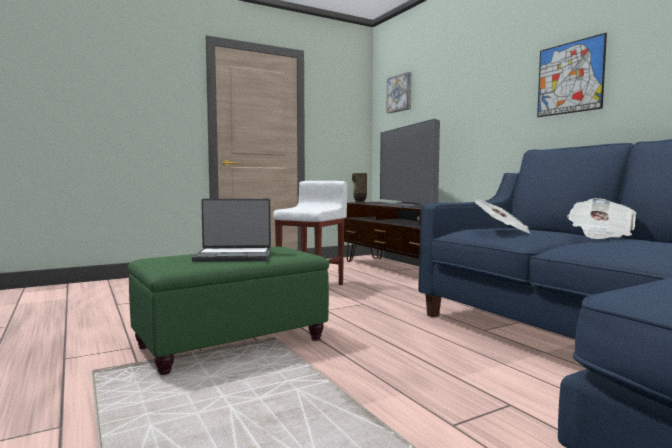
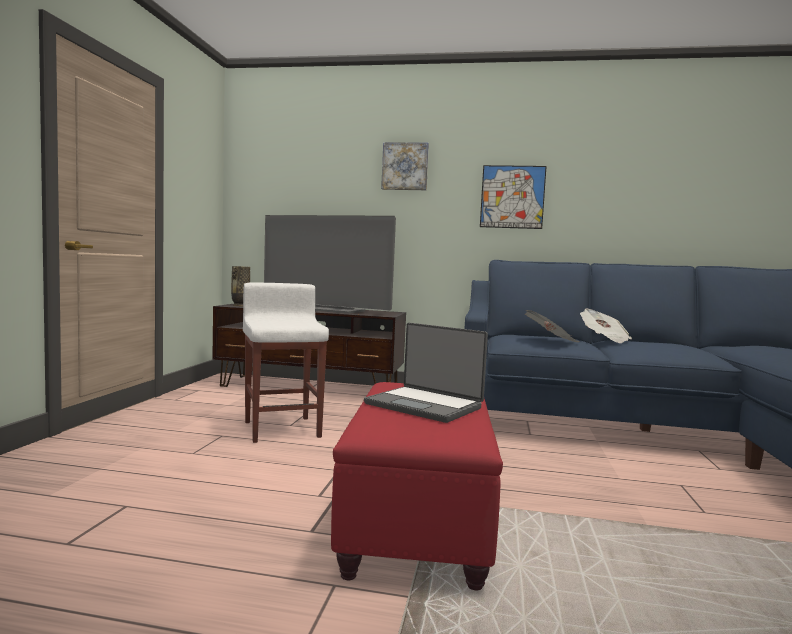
camera: 50 degrees left, 0 degrees up
(233, 342) = (417, 522): green ottoman -> red ottoman
(234, 256) = (425, 405): laptop -> laptop turned 90 degrees clockwise
(400, 93) = (281, 168): picture -> picture (405, 166)

